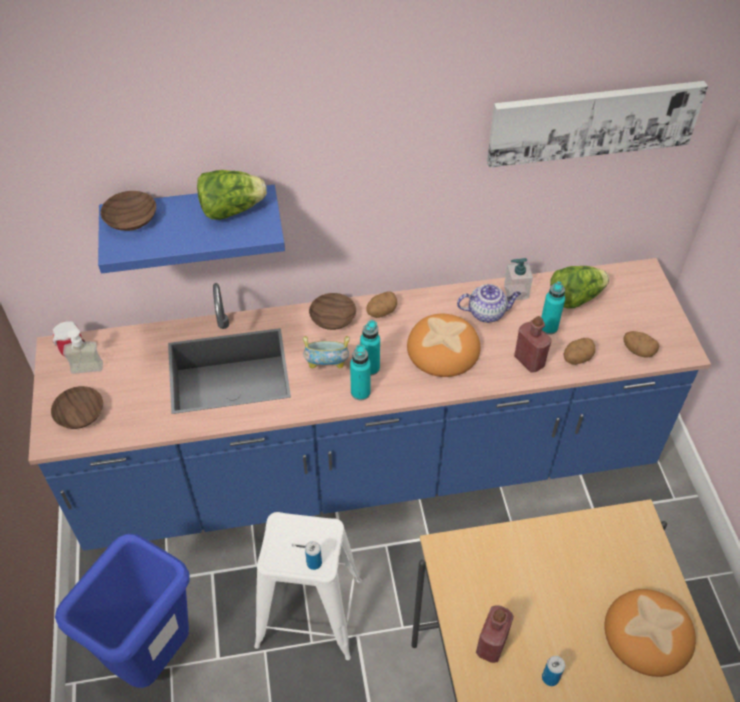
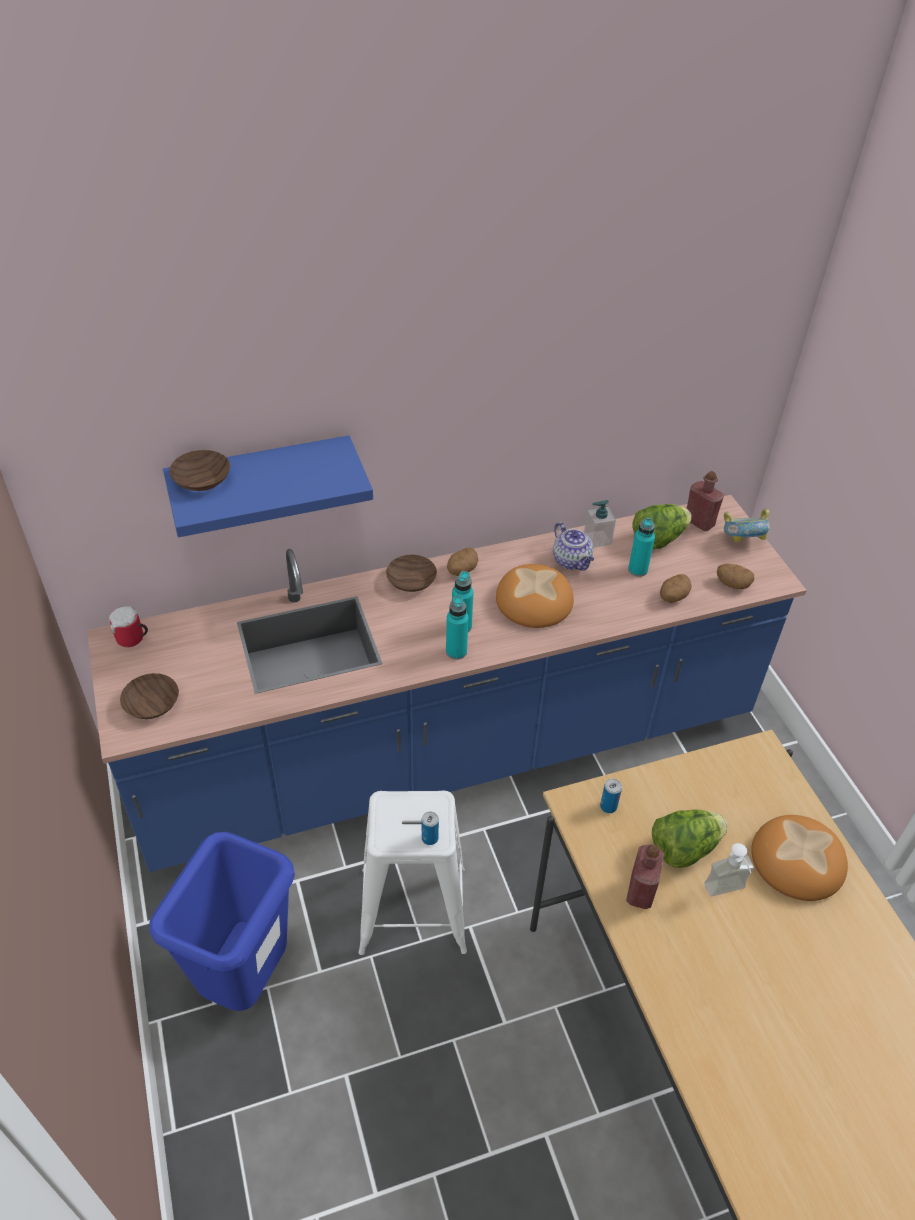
camera: 10 degrees left, 5 degrees down
(86, 373) = (151, 661): soap dispenser -> soap dispenser (727, 893)
(231, 210) = (309, 463): lettuce -> lettuce (684, 848)
(327, 365) = (415, 628): bowl -> bowl (742, 541)
(487, 313) = (572, 561): teapot -> teapot turned 75 degrees clockwise
(529, 361) = (625, 604): red bottle -> red bottle (699, 522)
(550, 677) = (708, 916): can -> can (608, 806)
(593, 121) = (667, 350): picture -> none

